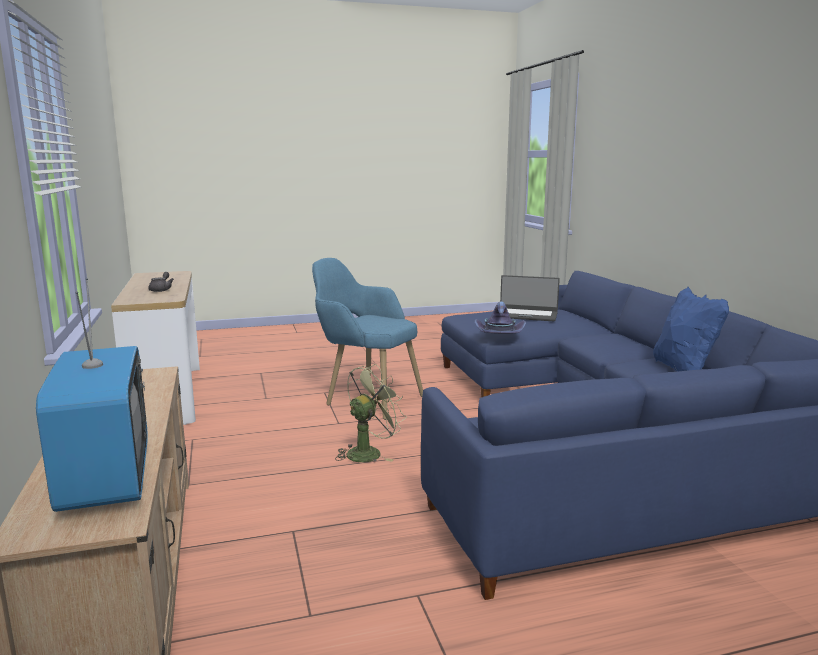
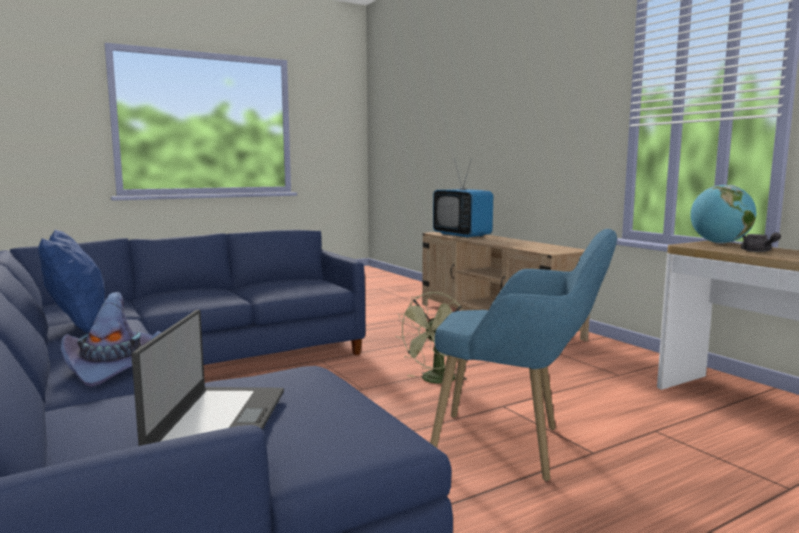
camera: 165 degrees right, 5 degrees down
(133, 299) = (719, 243): none -> globe
(499, 335) = (298, 367): purple hat -> purple hat (112, 366)
(526, 315) = (218, 421): laptop -> laptop turned 90 degrees clockwise

